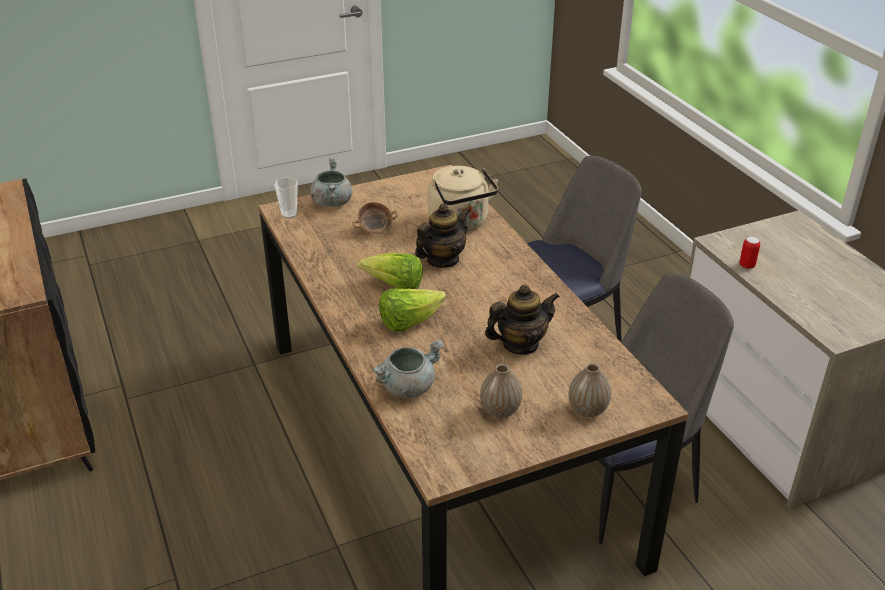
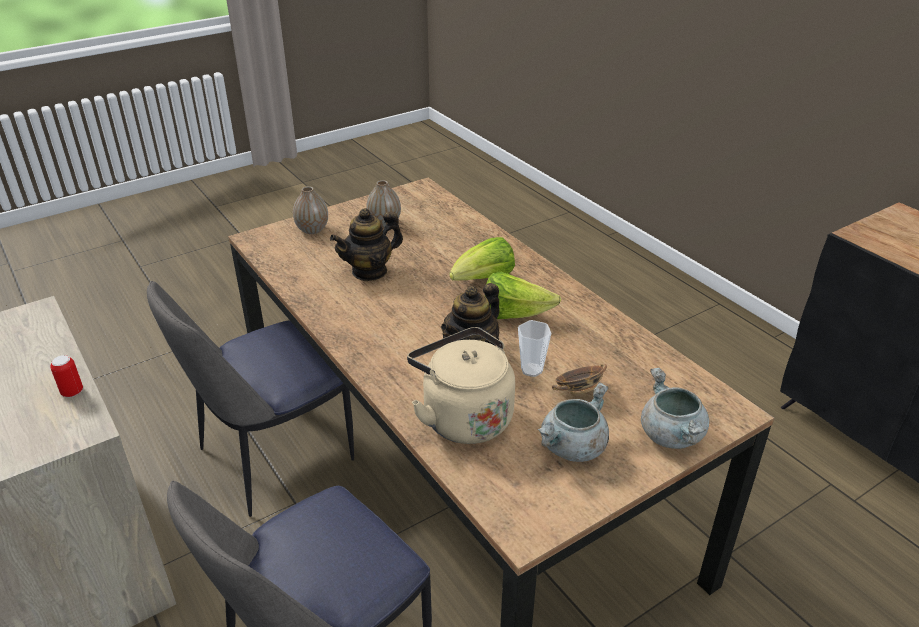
camera: 170 degrees right, 0 degrees up
(289, 214) = (714, 404): cup -> cup (531, 370)
(407, 387) = (464, 231): grey cooking pot -> grey cooking pot (573, 448)

